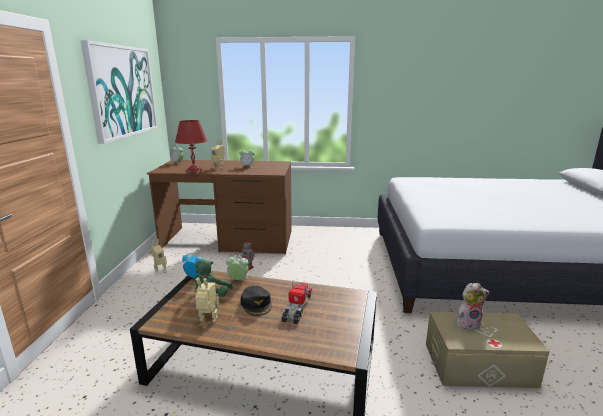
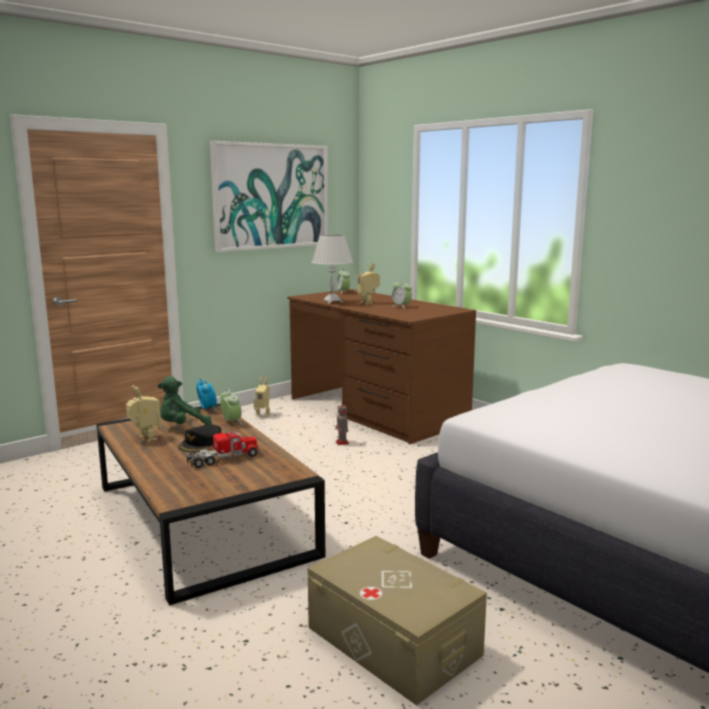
camera: 45 degrees right, 5 degrees down
(194, 171) = (332, 302): red table lamp -> white table lamp
(468, 323) = (390, 565): plush toy -> none

